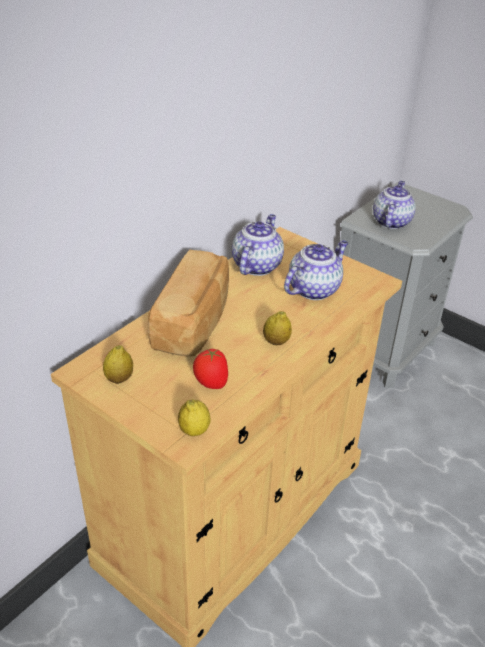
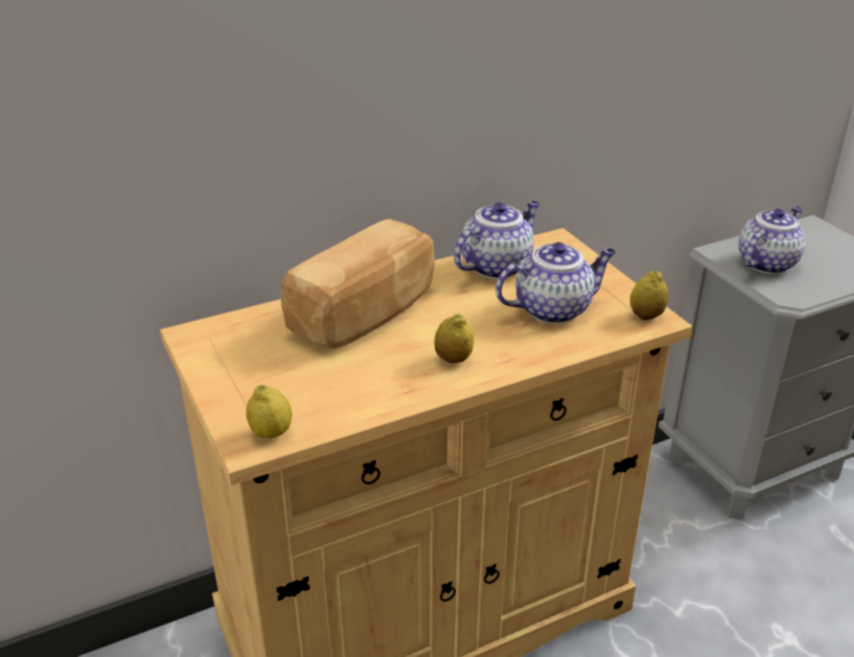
camera: 25 degrees right, 5 degrees down
(119, 379) = (229, 353): lemon -> lemon (646, 316)
(211, 384) = (332, 386): tomato -> none

